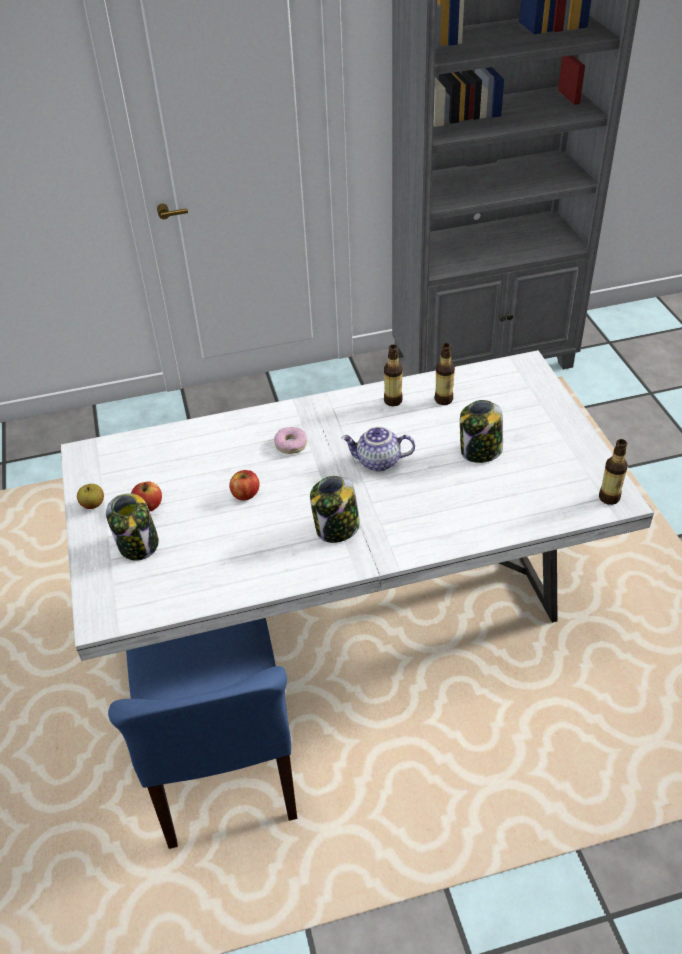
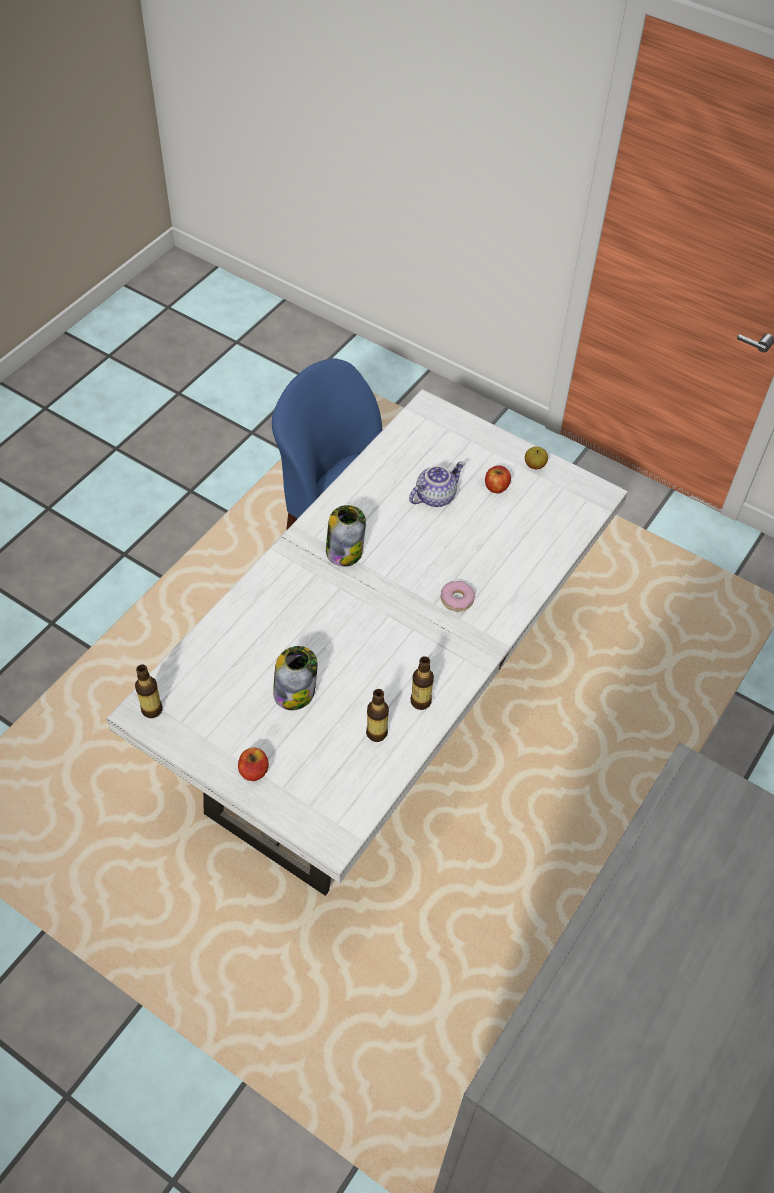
camera: 135 degrees right, 10 degrees up
(138, 545) = (466, 459): jar -> none
(245, 494) = (440, 536): apple -> apple (254, 771)
(378, 462) = (370, 626): teapot -> teapot (435, 496)

